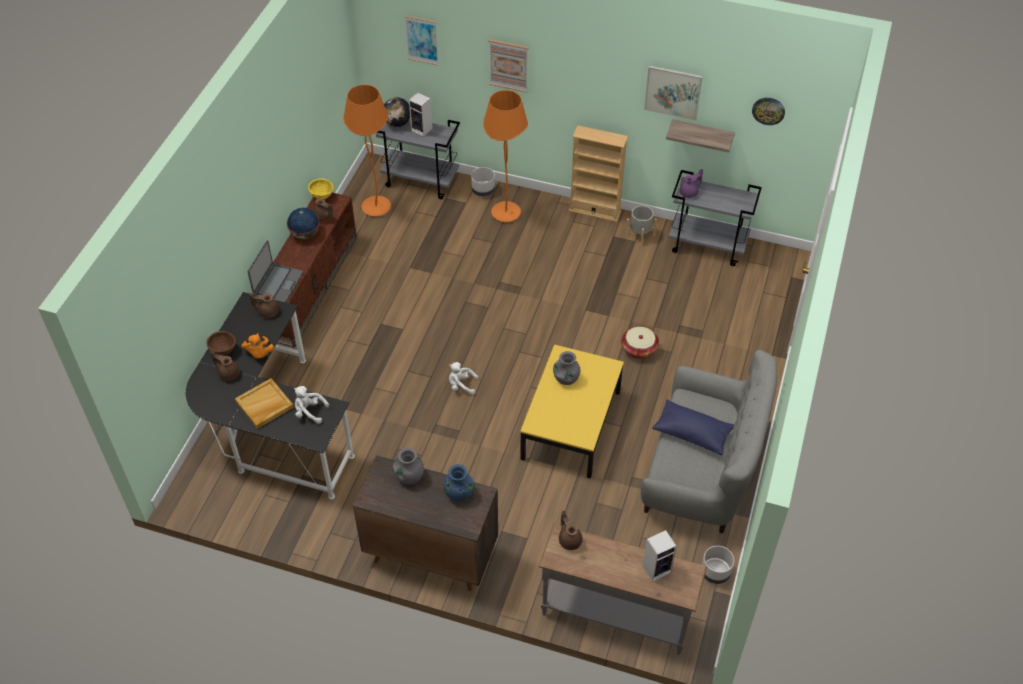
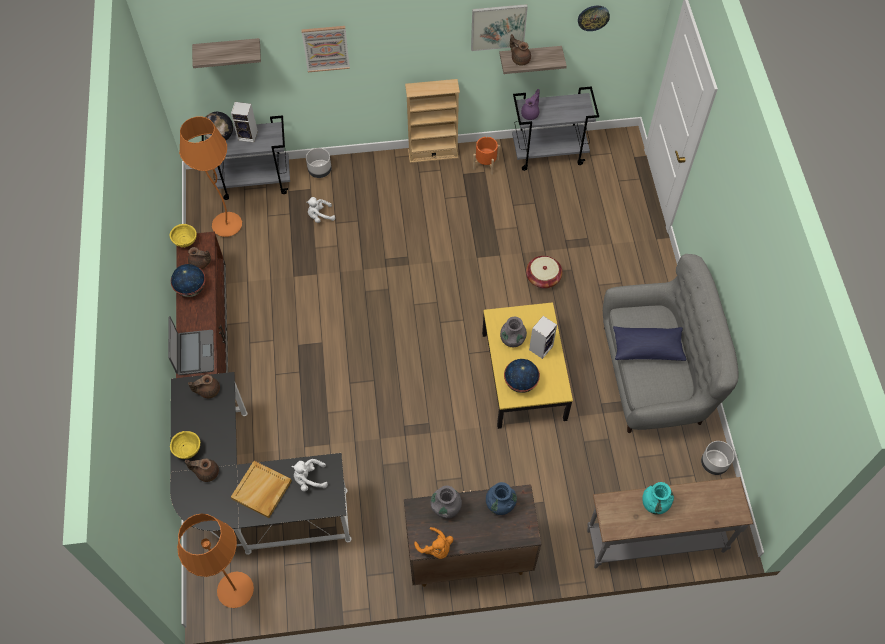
camera: 25 degrees left, 10 degrees up
(223, 351) = (188, 450): brown bowl -> yellow bowl
(259, 353) = (225, 438): orange plush toy -> orange plush toy (436, 548)
(422, 40) = (228, 50): picture -> shelf
(461, 385) = (406, 377): white plush toy -> white plush toy (320, 216)
(505, 213) = (353, 186): orange floor lamp -> orange floor lamp (235, 590)
(552, 417) = (520, 383): none -> globe
(569, 540) = (615, 504): brown teapot -> brown teapot (520, 59)
(607, 554) = (655, 504): none -> turquoise vase
(639, 235) = (485, 164): grey planter -> orange planter
(657, 568) = (702, 498): speaker -> speaker (541, 347)

